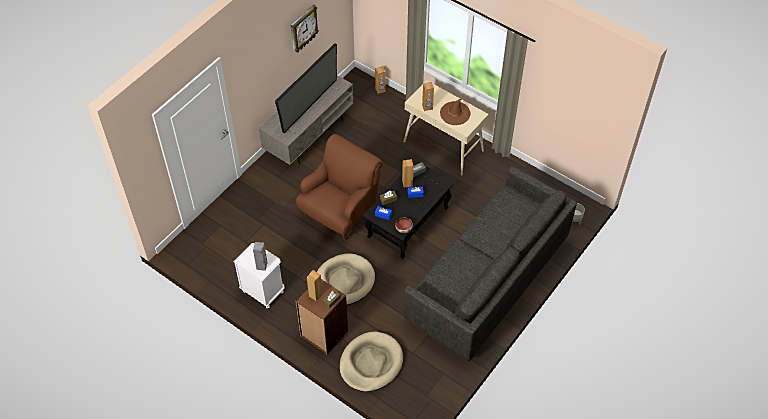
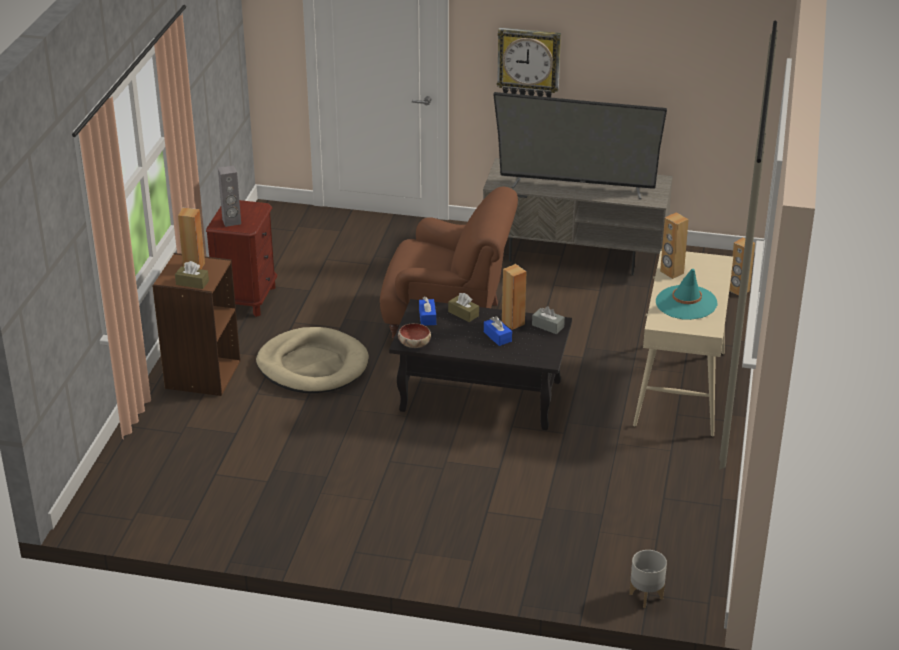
camera: 65 degrees right, 20 degrees down
(263, 291) = (246, 299): white nightstand -> brown nightstand
(303, 29) = (642, 56): wall clock -> wall clock (529, 62)
(371, 363) = (171, 436): beige dog bed -> none
(455, 113) = (686, 303): brown hat -> turquoise hat
(487, 280) = (422, 519): grey sofa -> none

